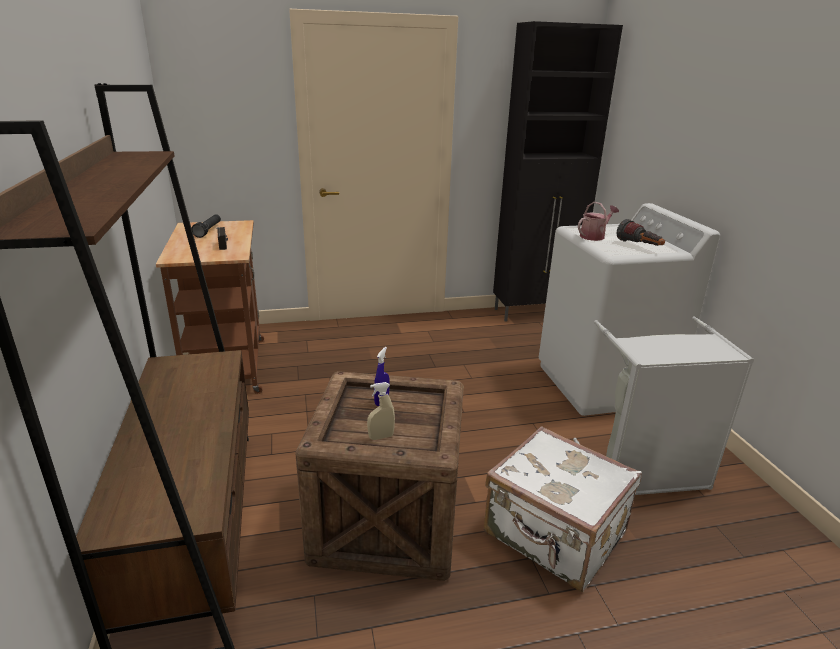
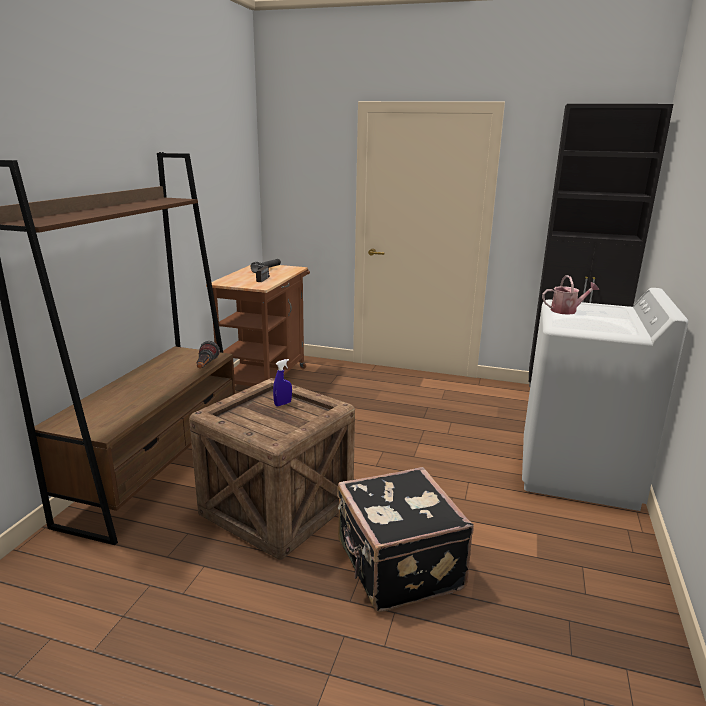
camera: 30 degrees right, 5 degrees down
(381, 437) = (254, 424): beige spray bottle -> none
(554, 536) = (397, 566): white suitcase -> black suitcase
(640, 247) = (600, 325): flashlight -> flashlight (205, 367)
(644, 473) = (538, 554): grey laundry basket -> none

